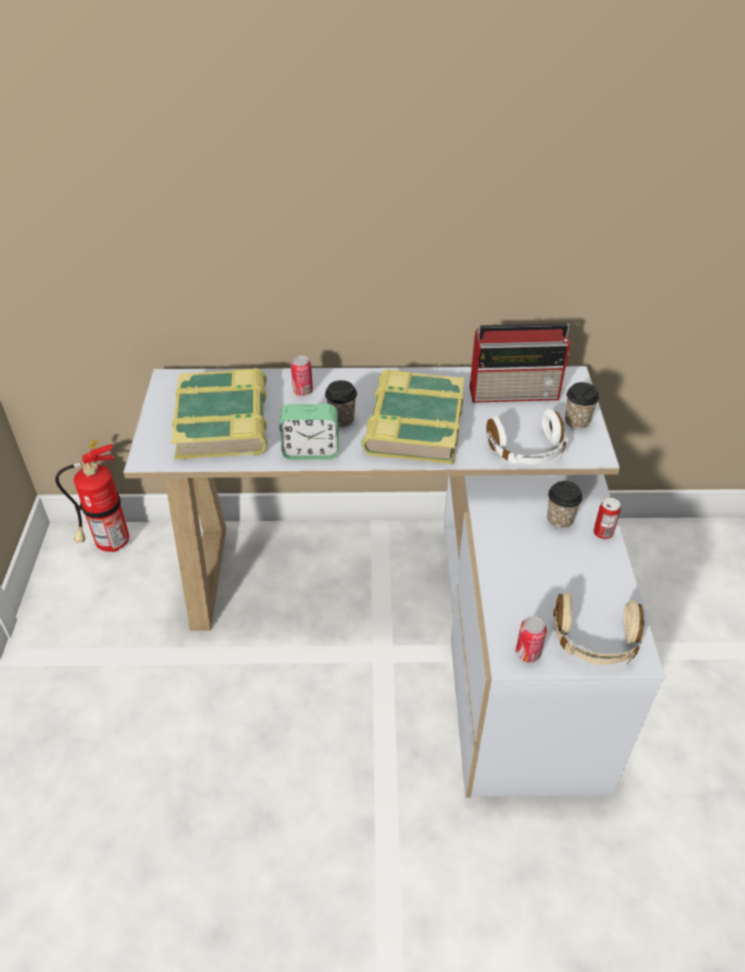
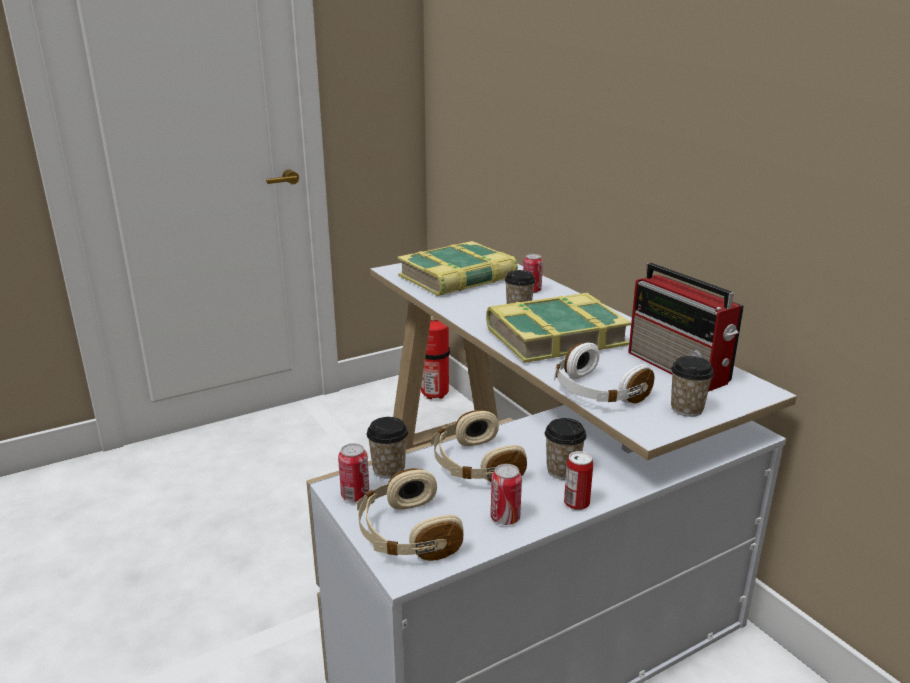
camera: 60 degrees right, 20 degrees down
(311, 451) = (465, 310): alarm clock -> none
(501, 618) = (389, 470): none -> cup
(524, 564) = (474, 465): none -> beige headphones
(602, 577) = (505, 518): none -> can

